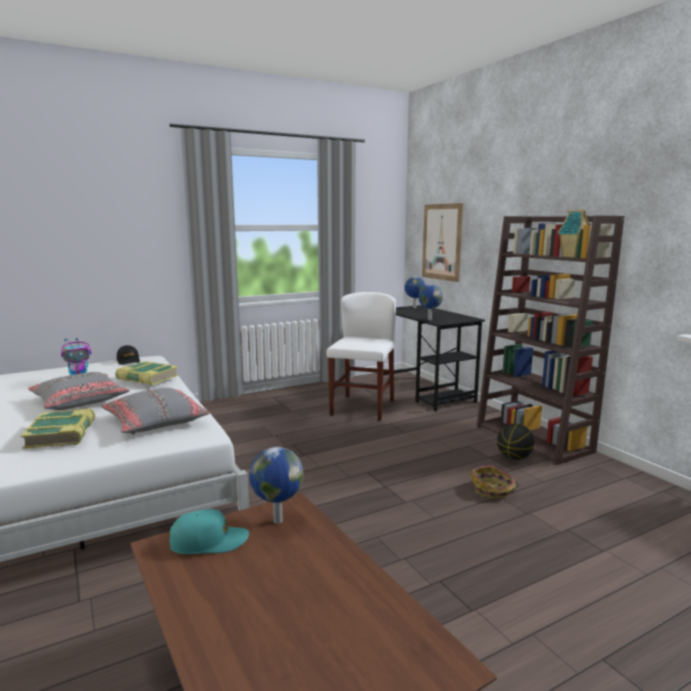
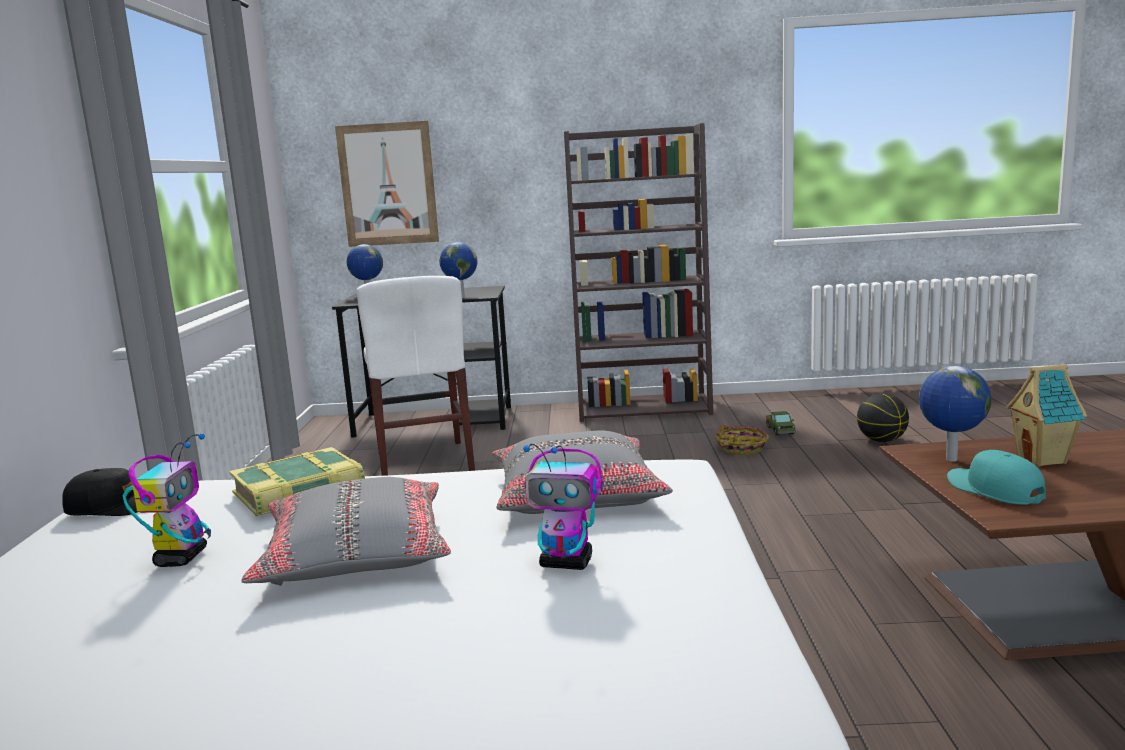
camera: 60 degrees left, 0 degrees up
(62, 434) = (567, 563): book -> toy robot
(209, 541) = (994, 490): turquoise cap -> turquoise cap turned 45 degrees counterclockwise
(362, 407) = (424, 462): white chair -> white chair turned 150 degrees counterclockwise
(514, 457) = (679, 425): basketball -> basketball (882, 440)
(555, 498) = (780, 430): none -> toy truck
(572, 256) = (663, 175): toy house -> toy house (1043, 460)

